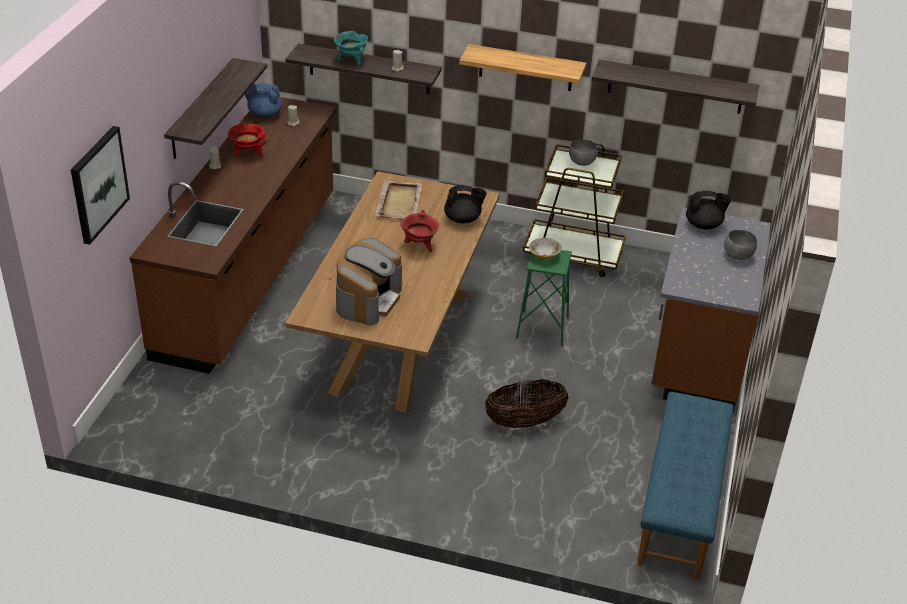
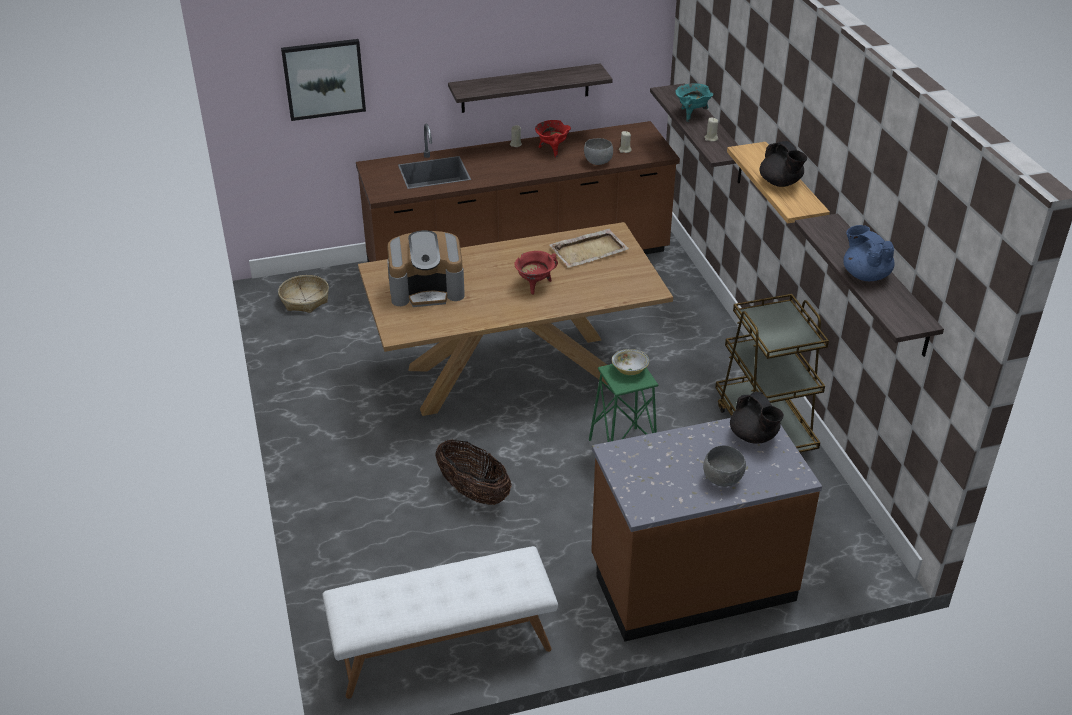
camera: 60 degrees right, 0 degrees up
(158, 421) = (305, 300): none -> basket
(264, 114) = (619, 133): blue teapot -> blue teapot (865, 274)
(463, 219) = (604, 292): black teapot -> black teapot (780, 183)
(581, 163) = (786, 323): grey bowl -> grey bowl (597, 162)
(681, 505) = (443, 648): blue bench -> white bench

